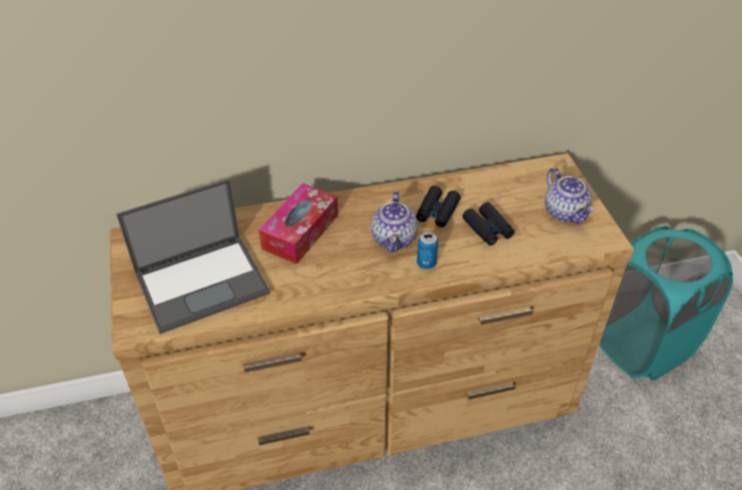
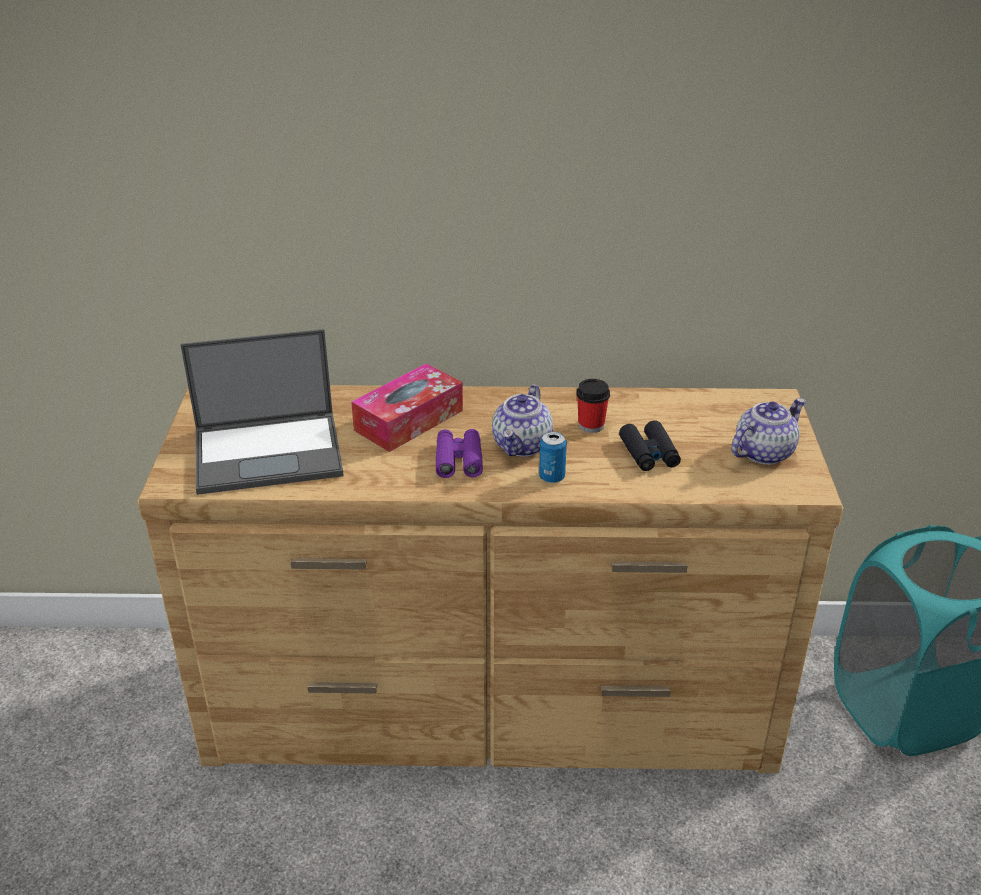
camera: 15 degrees right, 10 degrees down
(352, 261) = (459, 460): none -> purple binoculars
(437, 211) = (591, 425): black binoculars -> cup
(565, 212) = (763, 452): teapot -> teapot turned 120 degrees counterclockwise

